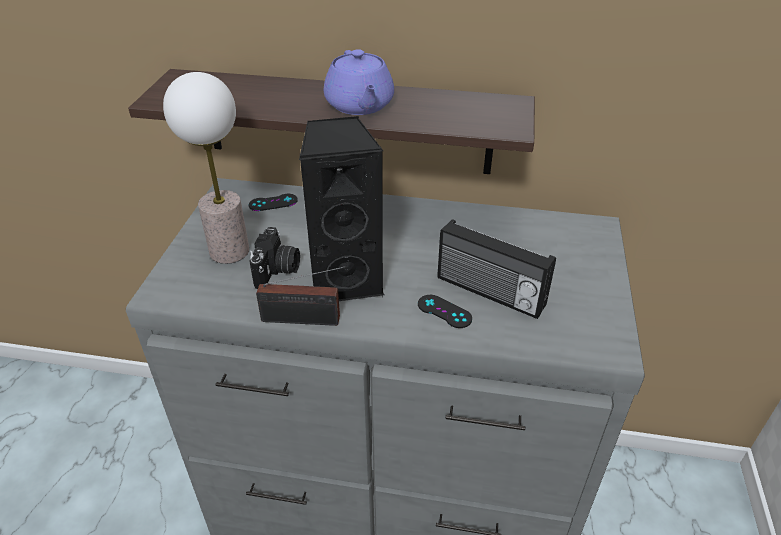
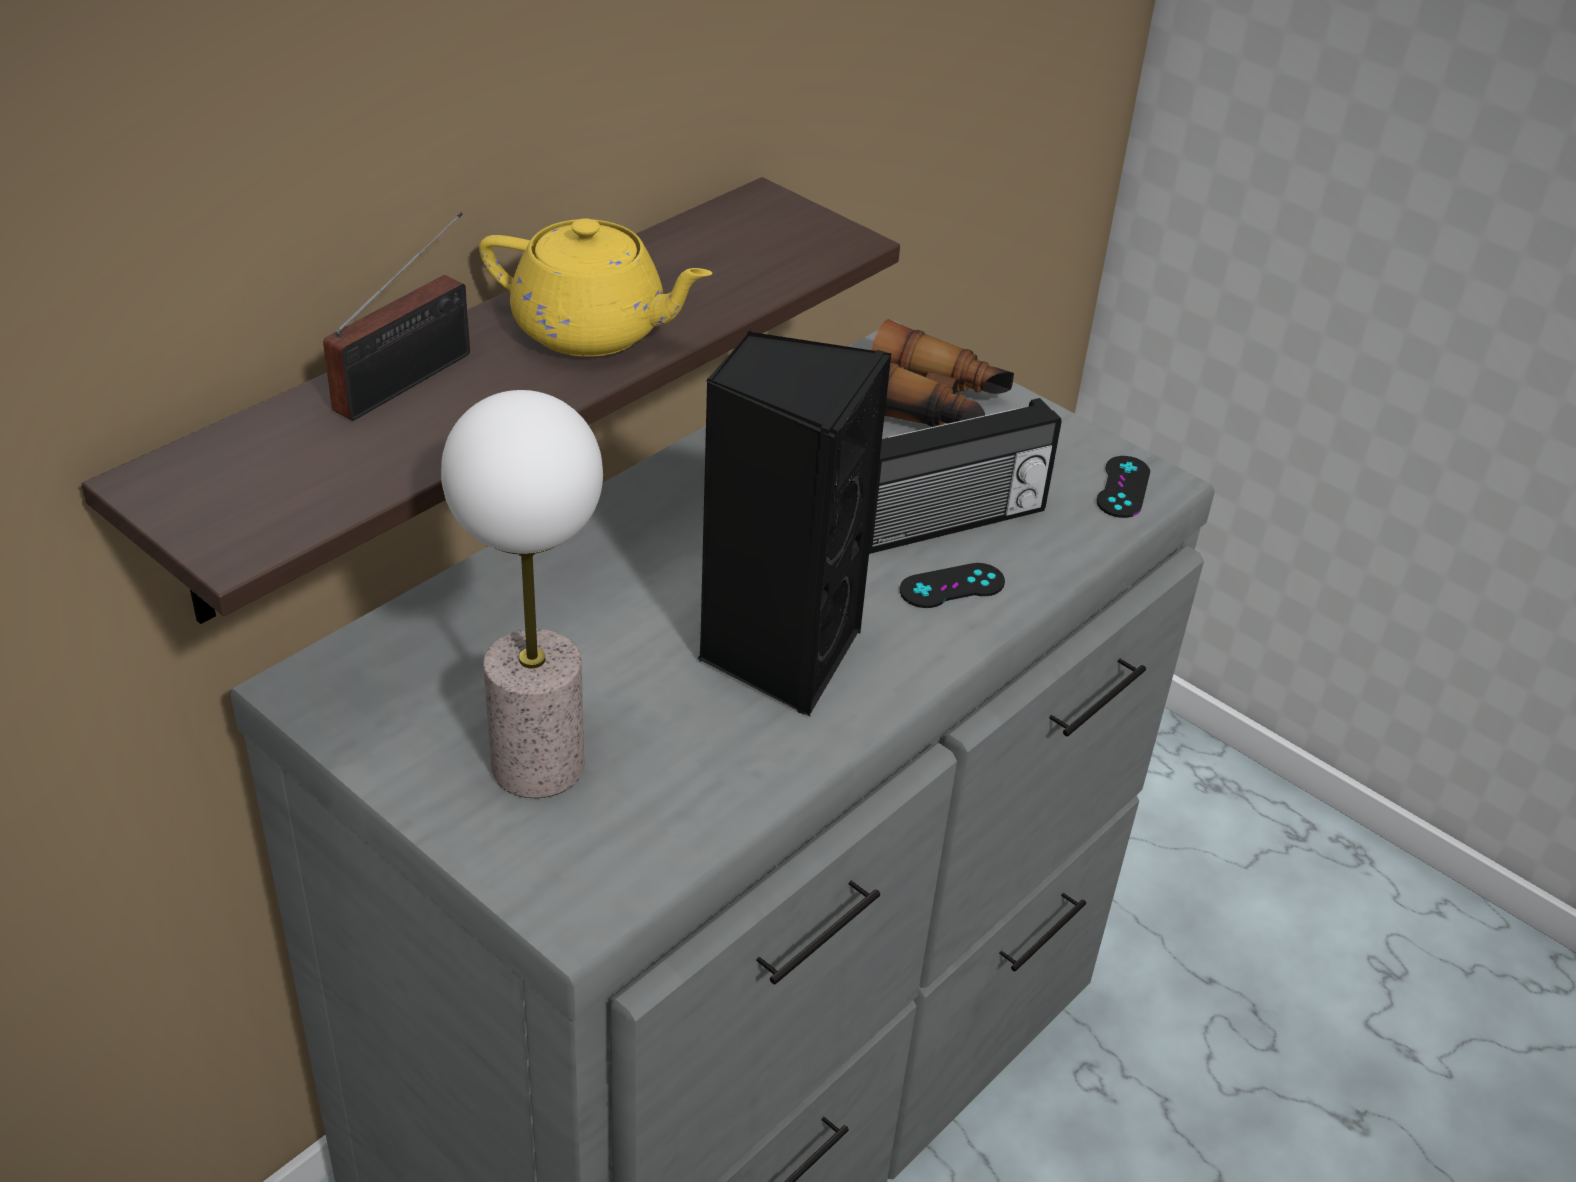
camera: 60 degrees left, 0 degrees up
(273, 202) = (435, 644): black game controller -> black game controller (1123, 487)
(277, 271) = (668, 724): camera -> none
(305, 320) = (838, 744): radio -> radio (411, 379)
(359, 105) = (592, 330): purple teapot -> yellow teapot
(568, 252) = (928, 406): none -> binoculars

